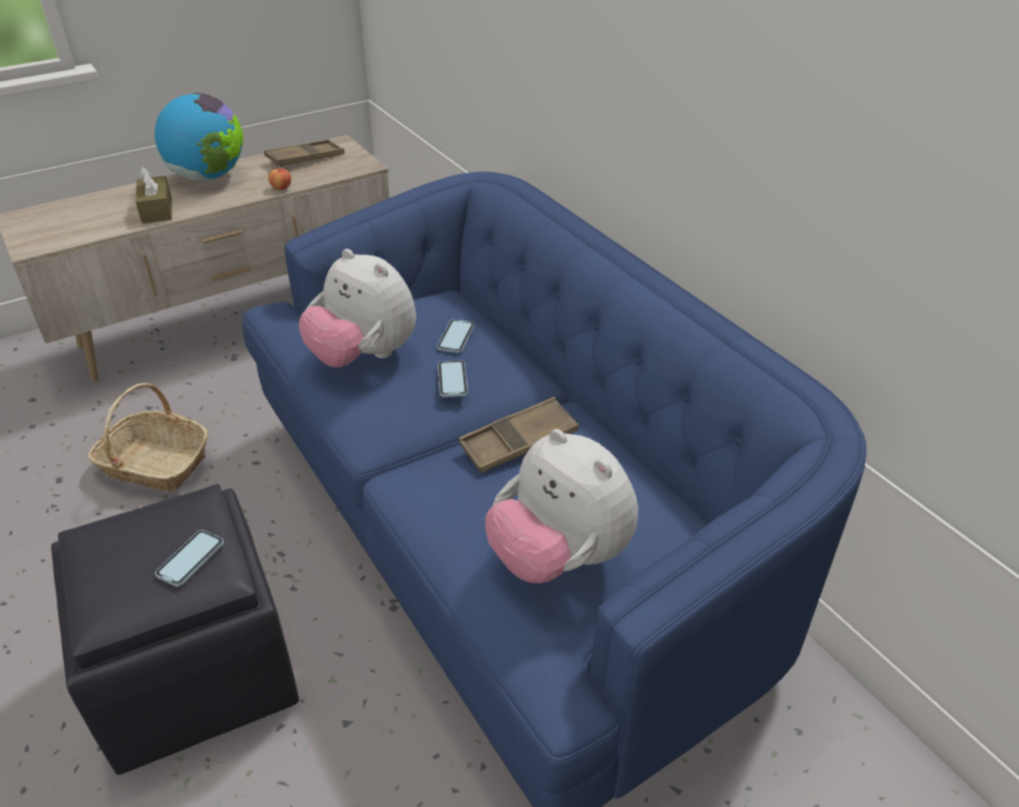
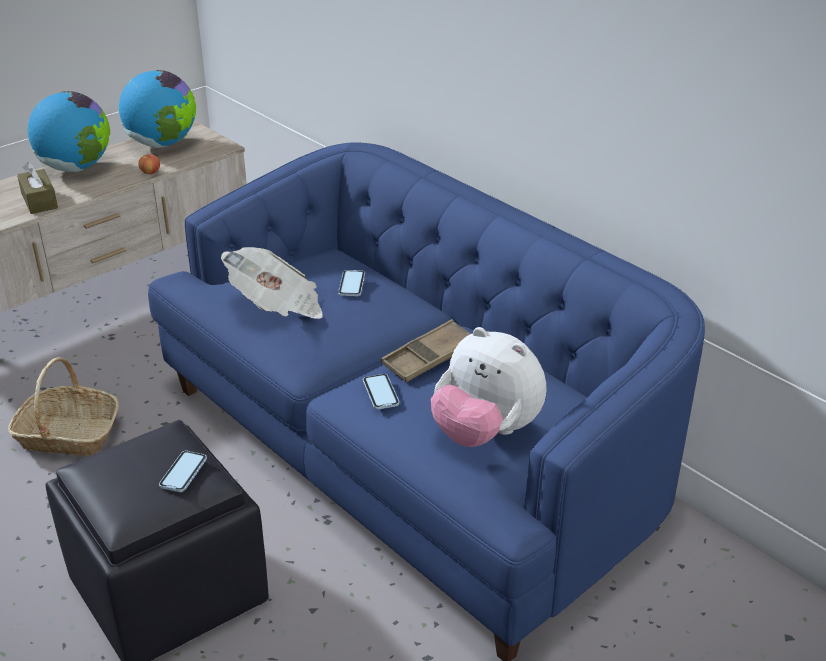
camera: 10 degrees left, 5 degrees down
(305, 158) = (162, 144): brown tray -> globe
(363, 356) = (277, 306): plush toy -> newspaper
(452, 380) = (360, 317): phone -> phone (380, 393)

